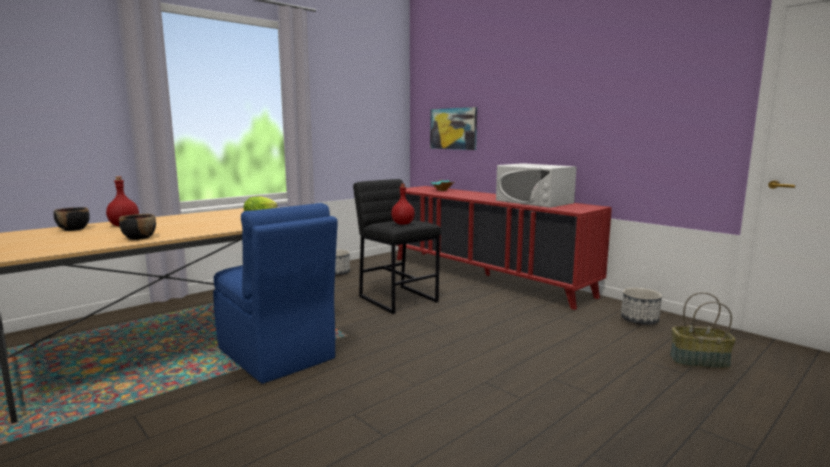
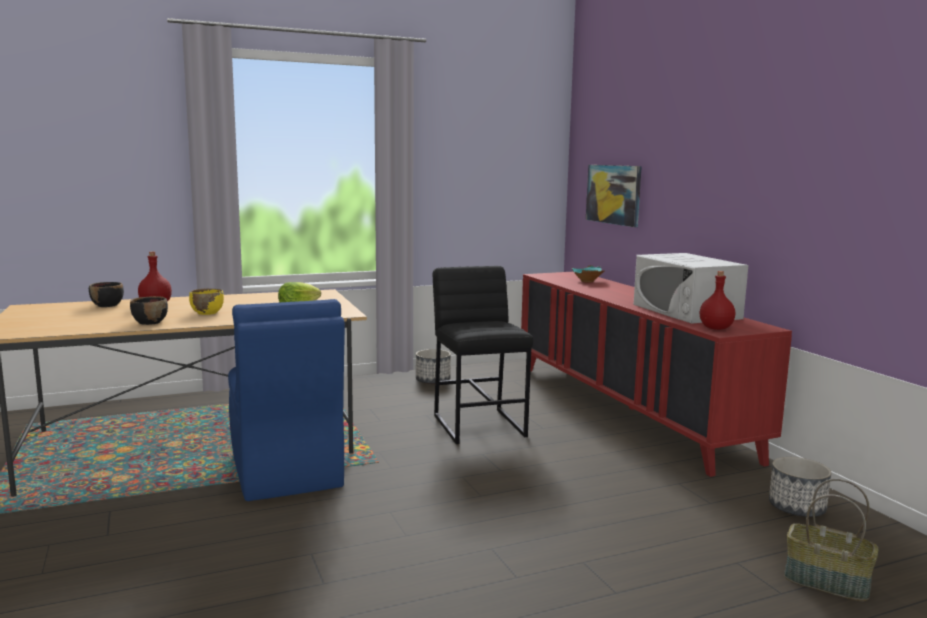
camera: 20 degrees right, 0 degrees up
(184, 227) = (207, 313): none -> yellow bowl
(402, 224) = (480, 328): red bottle -> red bottle (715, 328)

